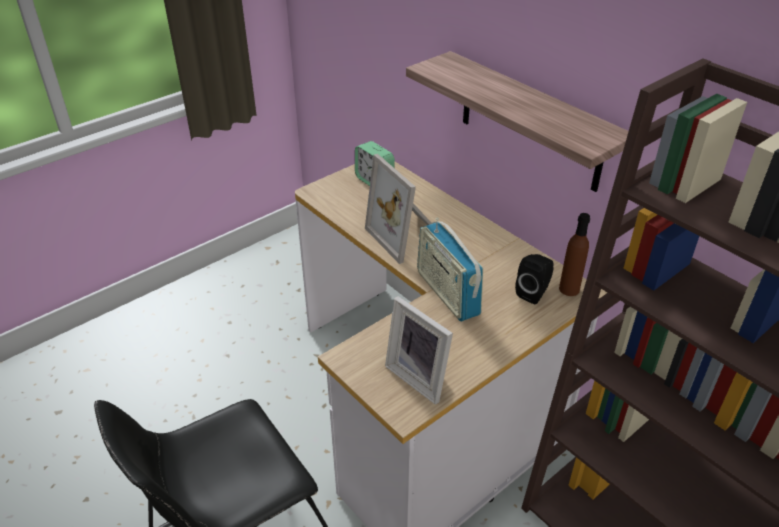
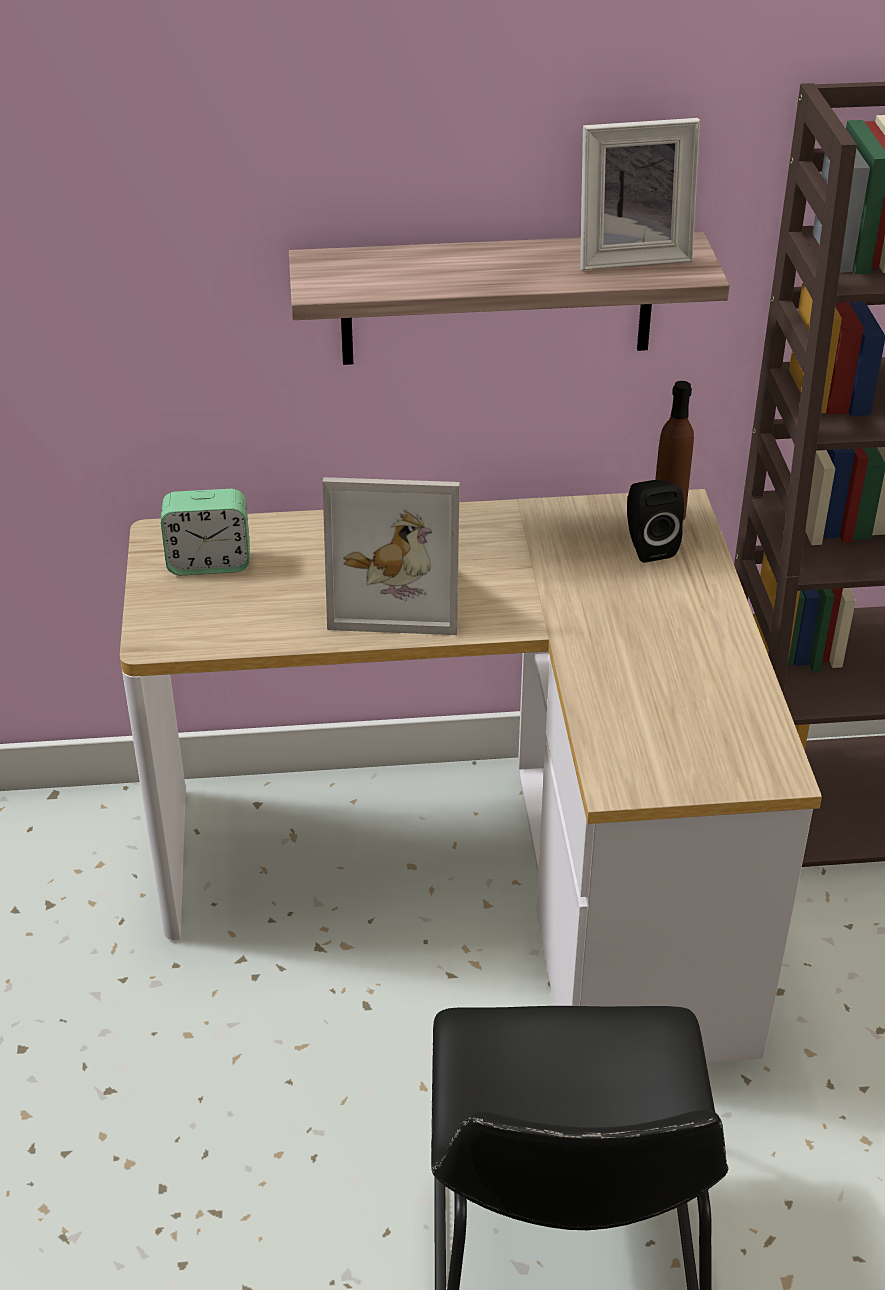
camera: 55 degrees left, 0 degrees up
(420, 377) = (721, 726): picture frame -> picture frame (631, 255)
(447, 293) = (572, 621): radio -> none

